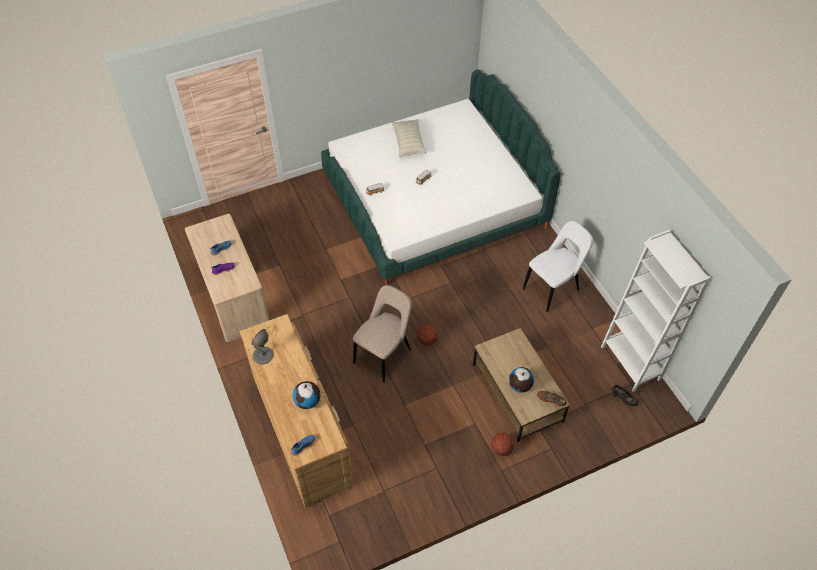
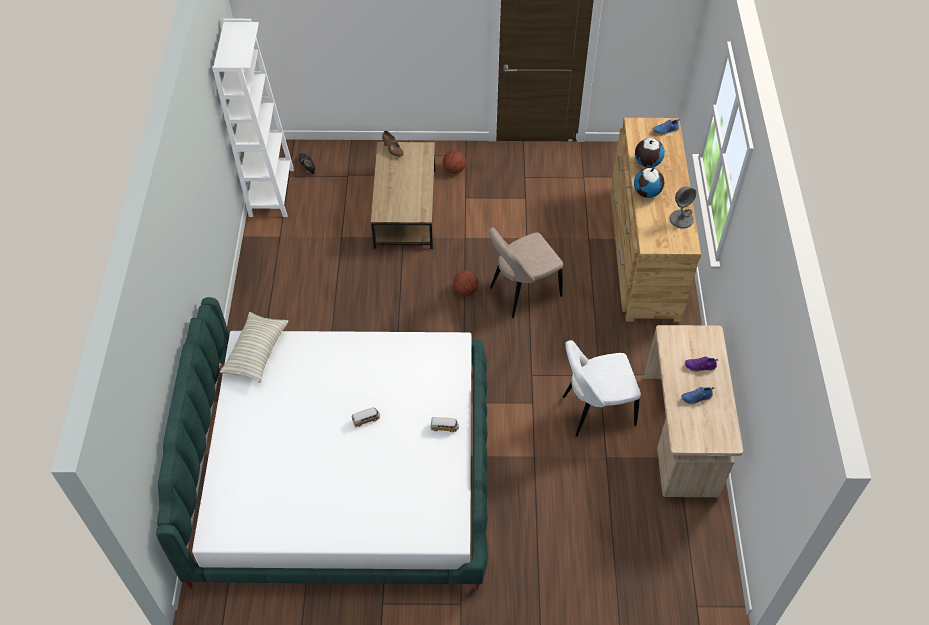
camera: 155 degrees left, 0 degrees up
(408, 143) = (346, 495): pillow -> pillow (256, 352)
(520, 386) = (412, 171): globe -> globe (647, 193)
(553, 288) = (284, 293): white chair -> white chair (595, 411)

